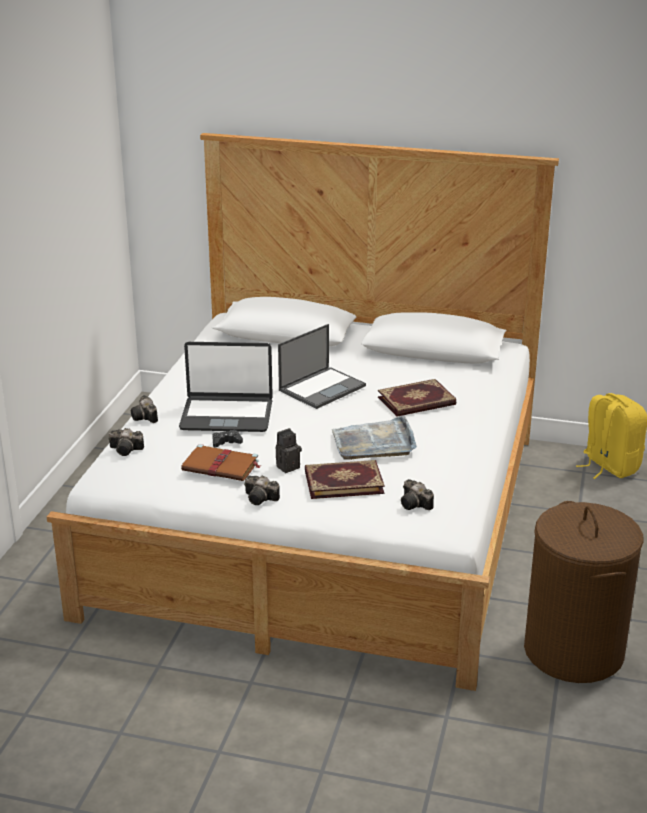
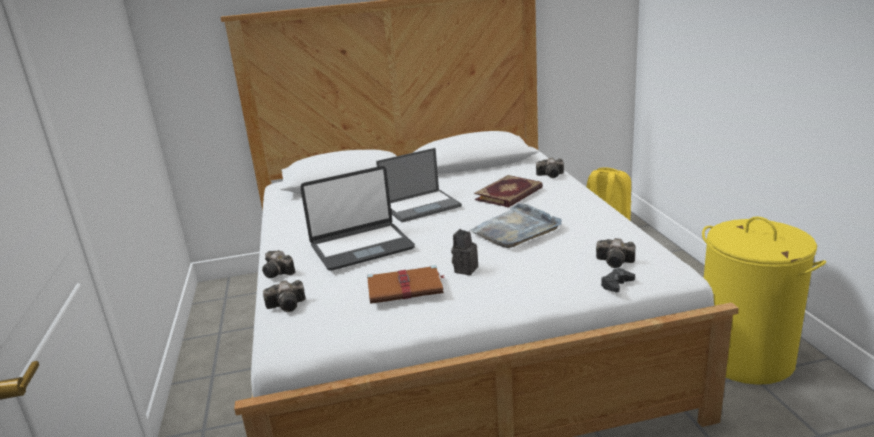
camera: 25 degrees left, 5 degrees down
(226, 442) = (386, 267): black game controller -> black game controller (616, 284)
(261, 499) = (475, 303): camera -> camera (552, 175)
(322, 388) = (421, 206): laptop -> laptop turned 45 degrees clockwise
(343, 481) = (531, 265): book -> none
(574, 651) = (745, 357): brown laundry basket -> yellow laundry basket

